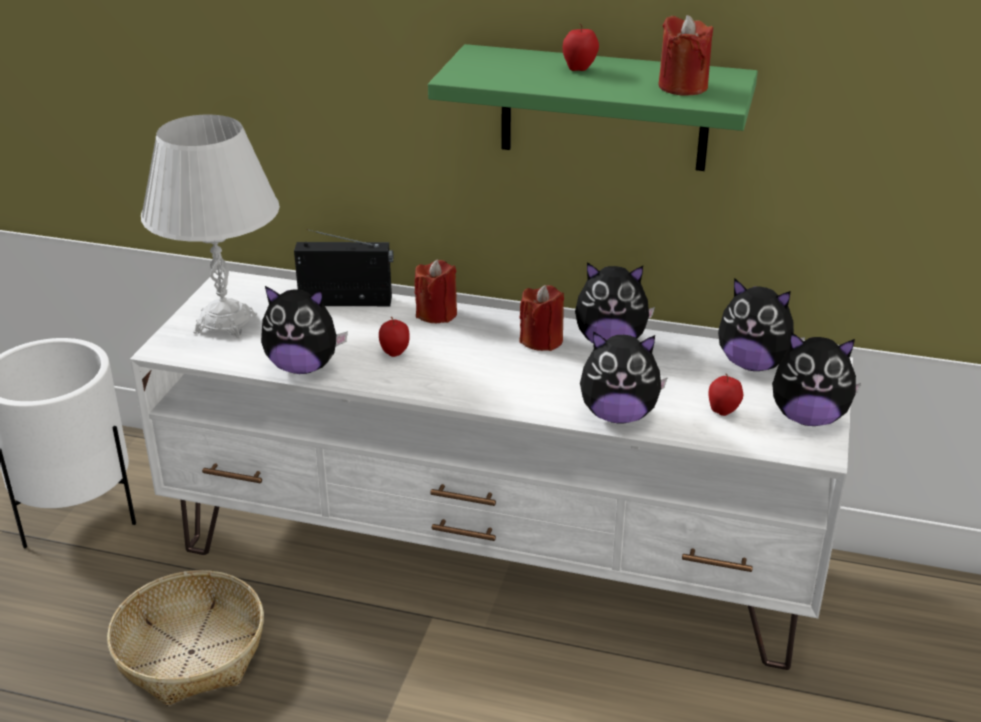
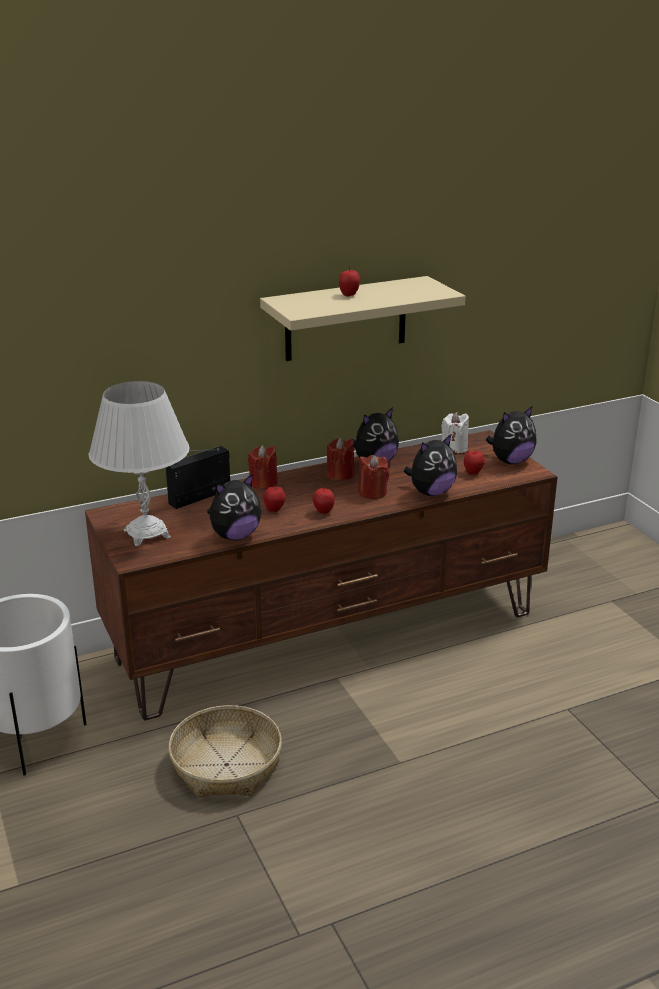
camera: 40 degrees left, 5 degrees down
(444, 381) = (323, 512): none -> apple
(493, 556) = (330, 635): white tv stand -> brown tv stand
(604, 108) = (346, 319): green shelf -> beige shelf
(682, 87) = (414, 290): red candle -> red candle (372, 492)
(753, 364) = (454, 448): plush toy -> white candle

